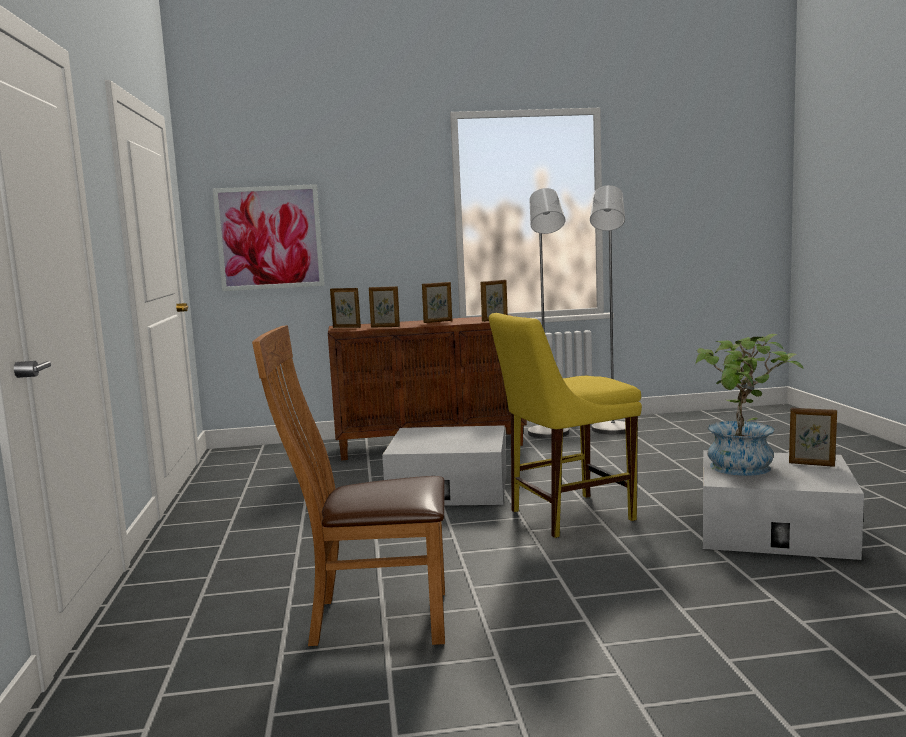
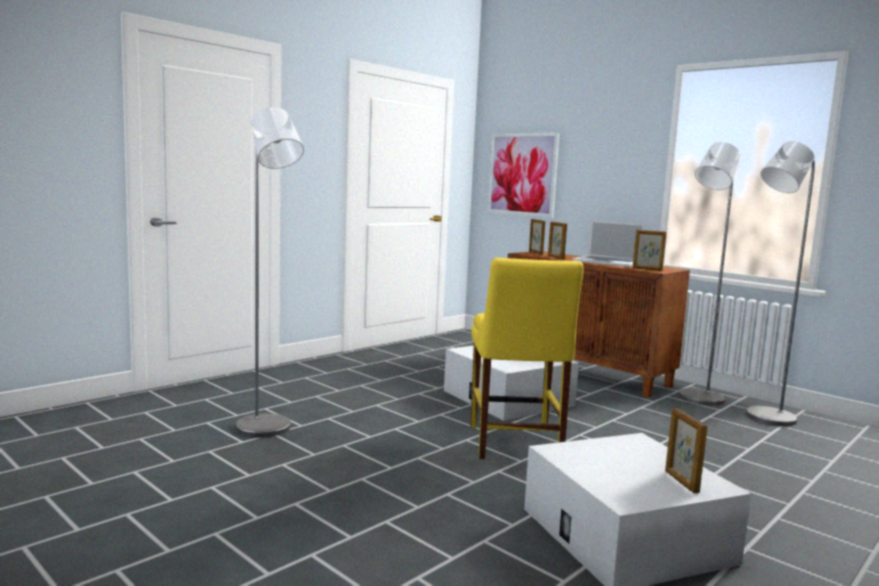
camera: 50 degrees right, 0 degrees up
(370, 618) = (268, 430): brown chair -> grey floor lamp
(438, 321) = (607, 262): picture frame -> laptop
(565, 516) = (514, 445): yellow chair -> yellow chair turned 120 degrees counterclockwise
(742, 469) = (605, 454): potted plant -> none

